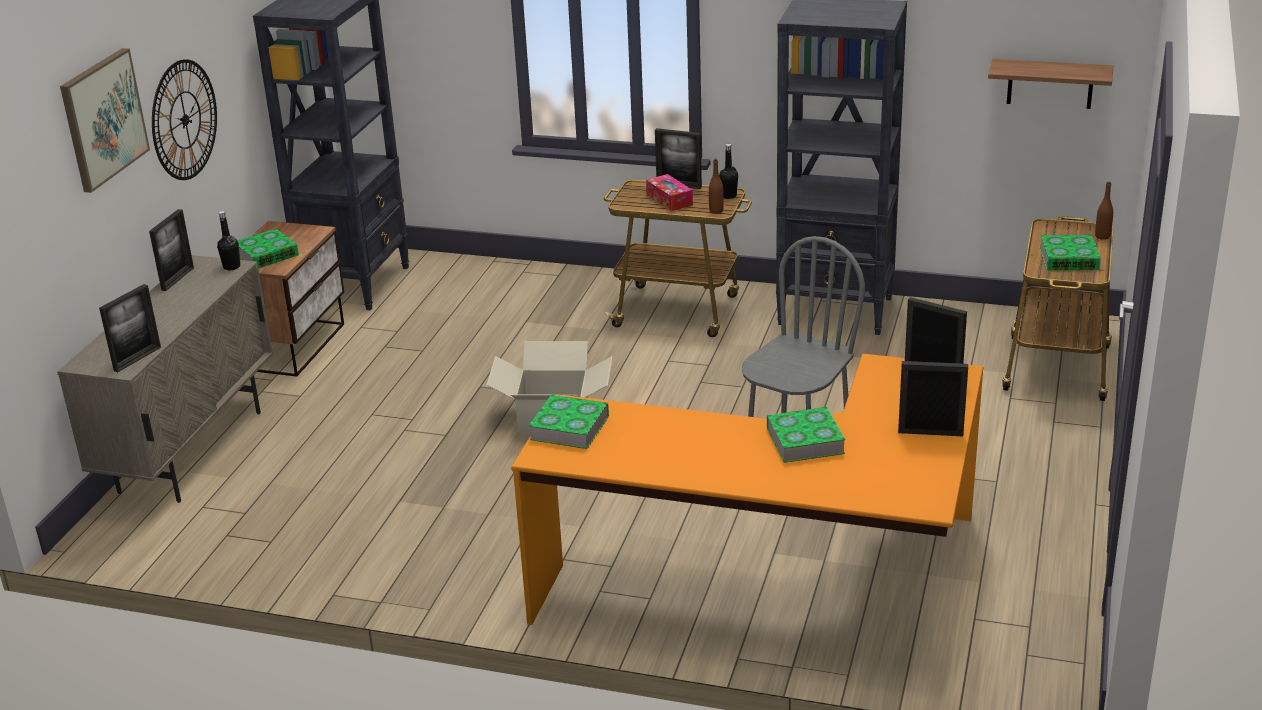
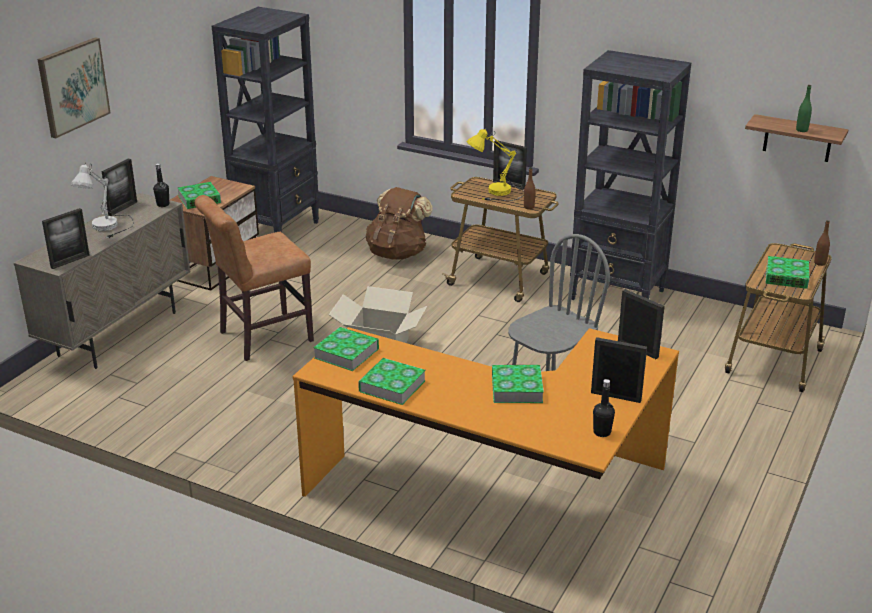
camera: 10 degrees right, 0 degrees up
(171, 308) = (109, 229): none -> white table lamp
(184, 120) = (145, 95): wall clock -> none
(392, 430) = (261, 338): none -> brown chair
(532, 294) = (398, 253): none -> brown backpack
(646, 460) = (392, 386): none -> book
(669, 199) = (497, 194): tissue box -> yellow table lamp
(728, 196) = (543, 197): black bottle -> black bottle (602, 432)
(1059, 72) = (801, 130): none -> green bottle

